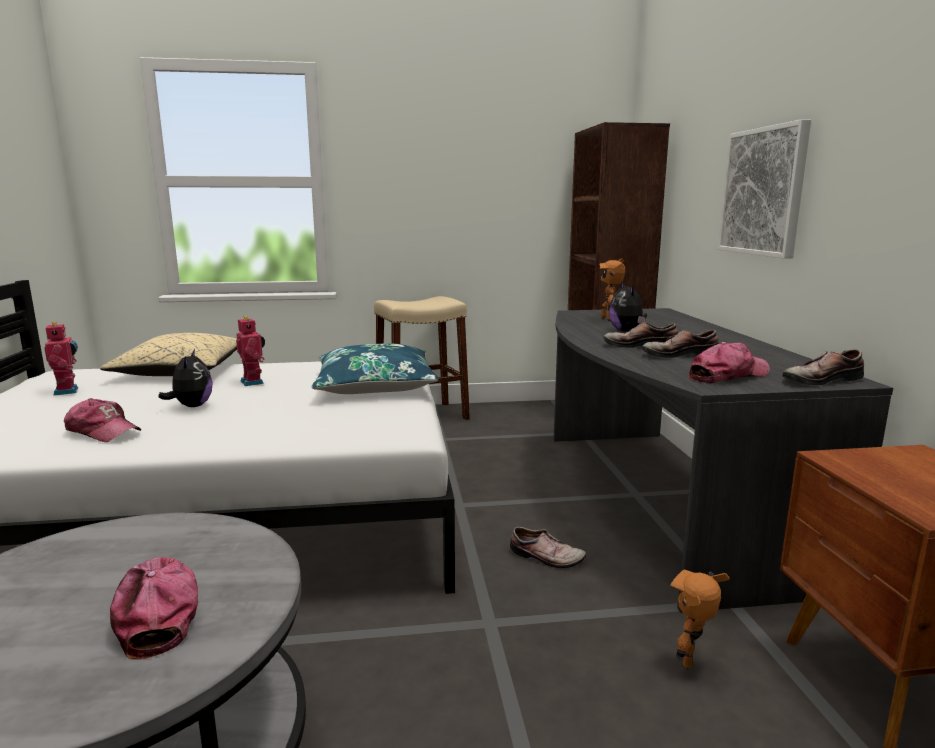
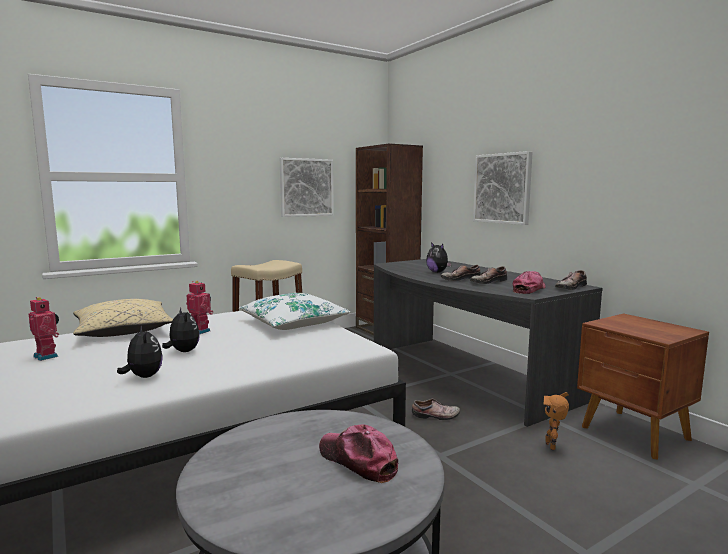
camera: 25 degrees left, 5 degrees down
(103, 431) = (143, 376): cap -> plush toy
(375, 385) = (293, 323): blue pillow -> white pillow
(494, 195) = (306, 187): none -> picture
(608, 319) = (414, 266): toy robot -> none

